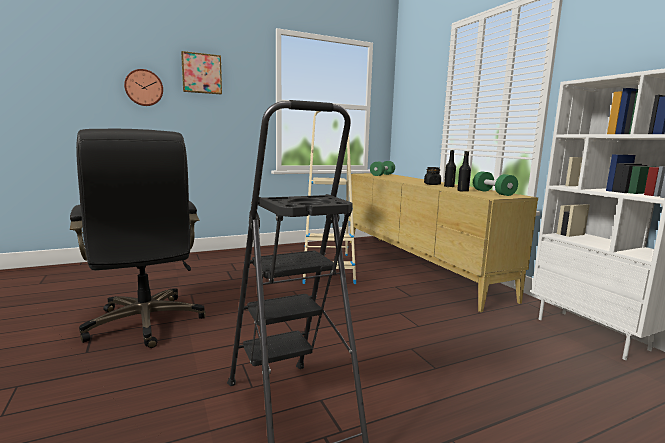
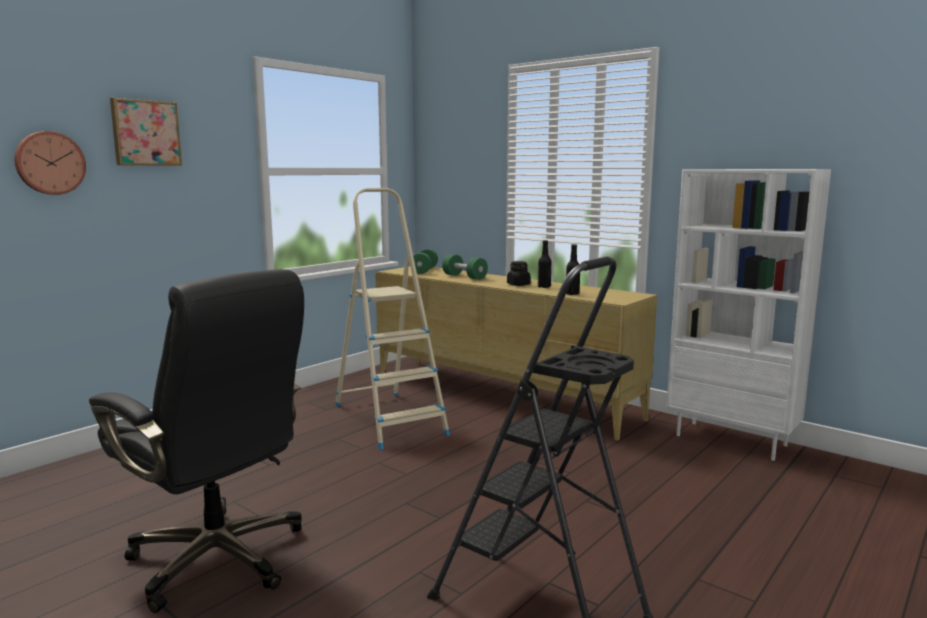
camera: 25 degrees left, 0 degrees up
(493, 193) = (606, 293): green dumbbell -> green dumbbell (464, 277)

